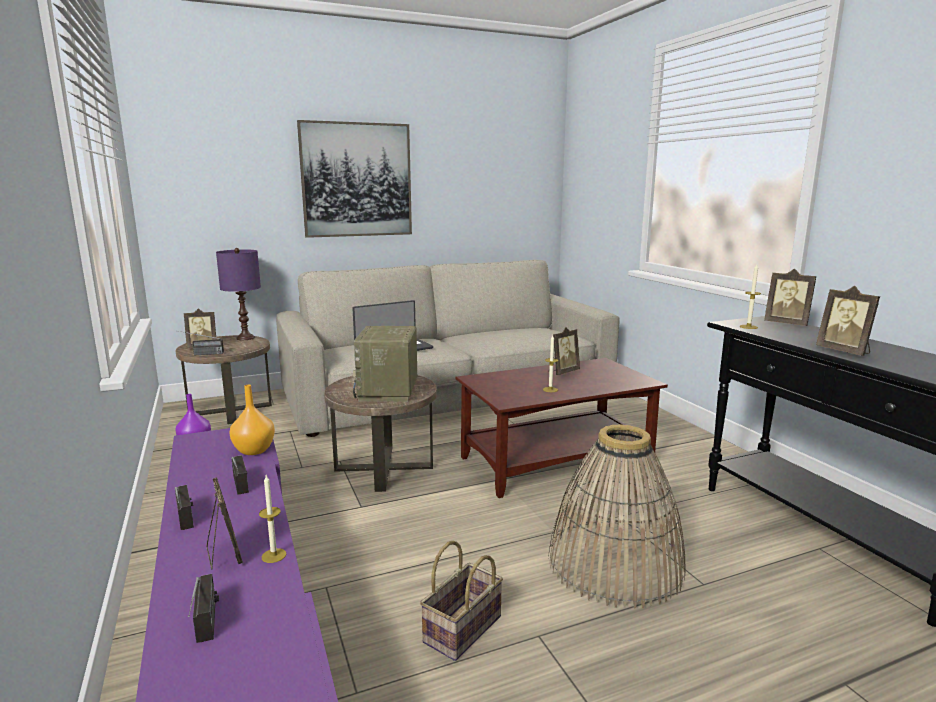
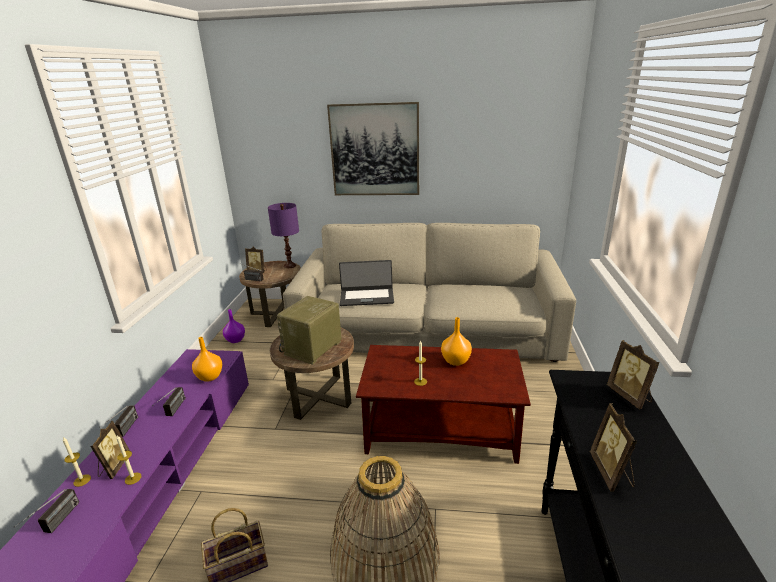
camera: 30 degrees right, 10 degrees up
(562, 372) = (456, 360): picture frame -> orange vase
(748, 327) = (576, 391): candle -> candle (82, 480)

